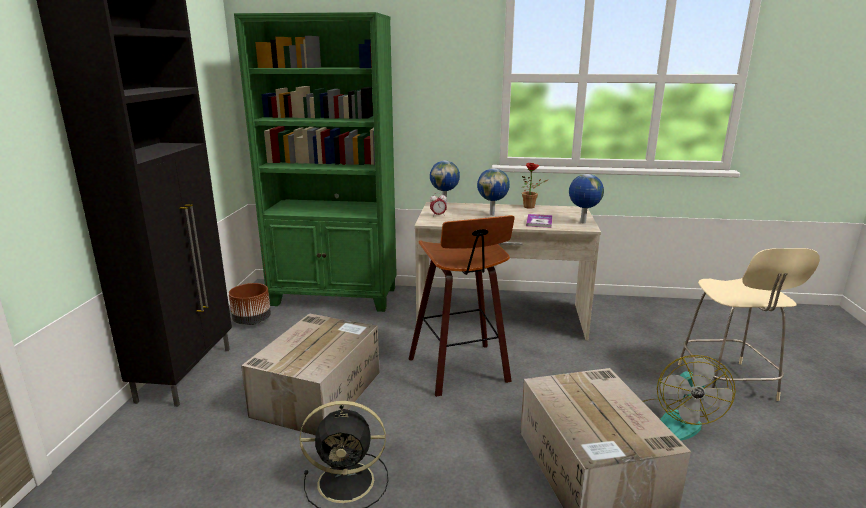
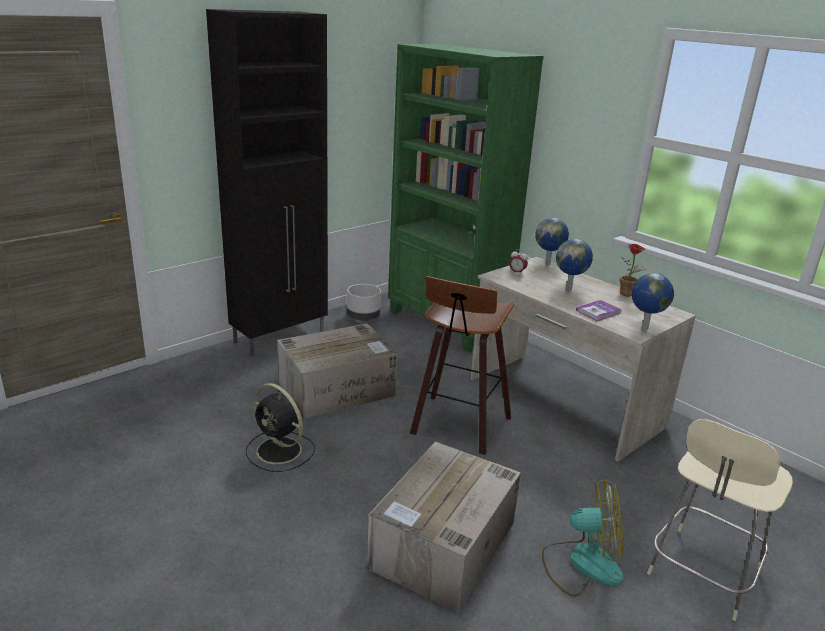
camera: 40 degrees right, 5 degrees up
(252, 321) = (363, 317): brown planter -> grey planter
(675, 420) = (582, 563): fan -> fan turned 135 degrees counterclockwise

